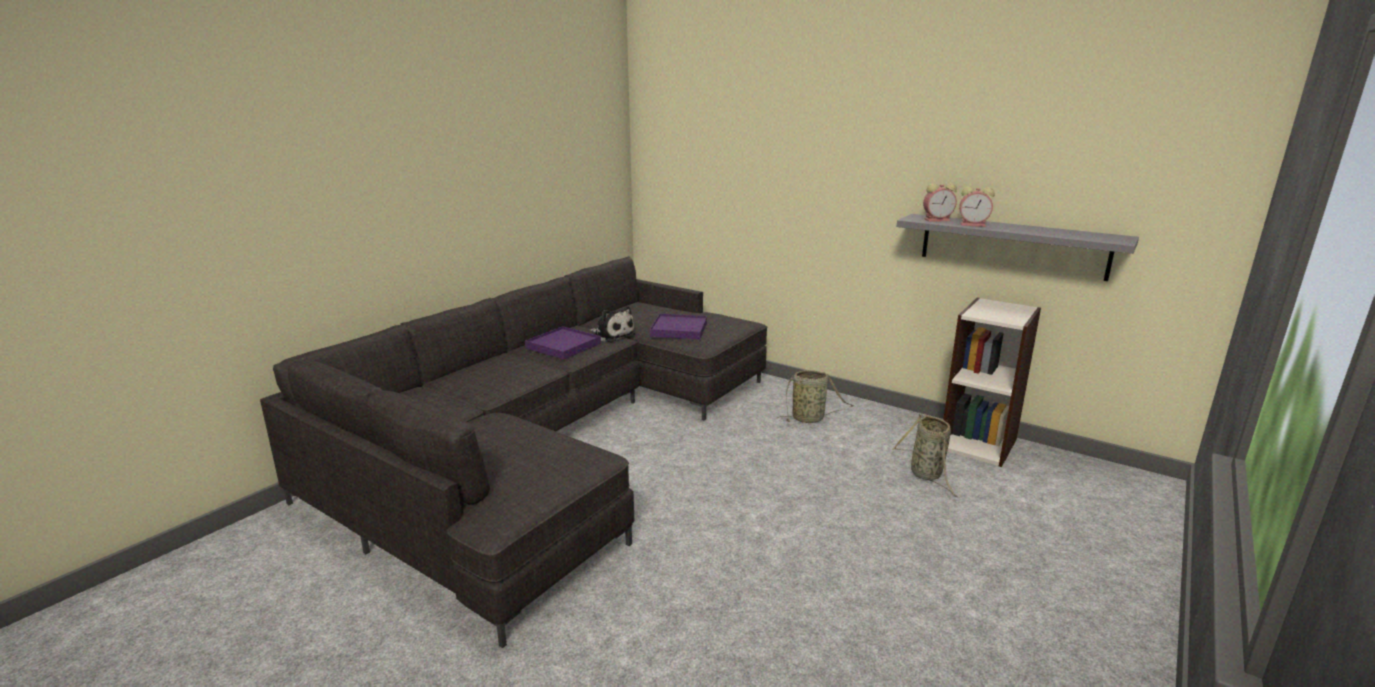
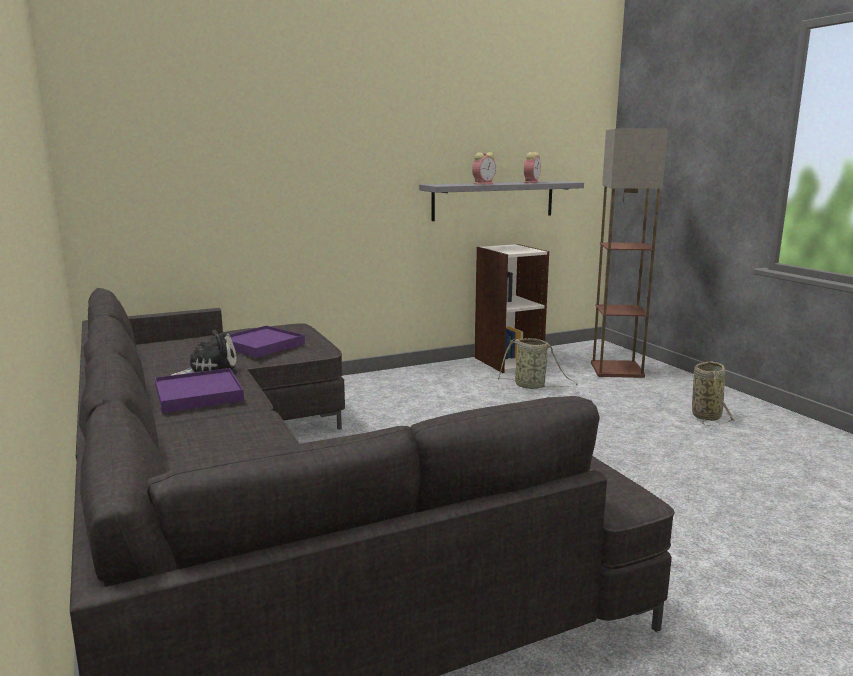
camera: 60 degrees left, 5 degrees down
(810, 418) = (401, 392): basket -> basket (706, 415)
(938, 220) = (454, 184): alarm clock -> alarm clock (531, 182)
(1077, 516) = (616, 370): none -> floor lamp

